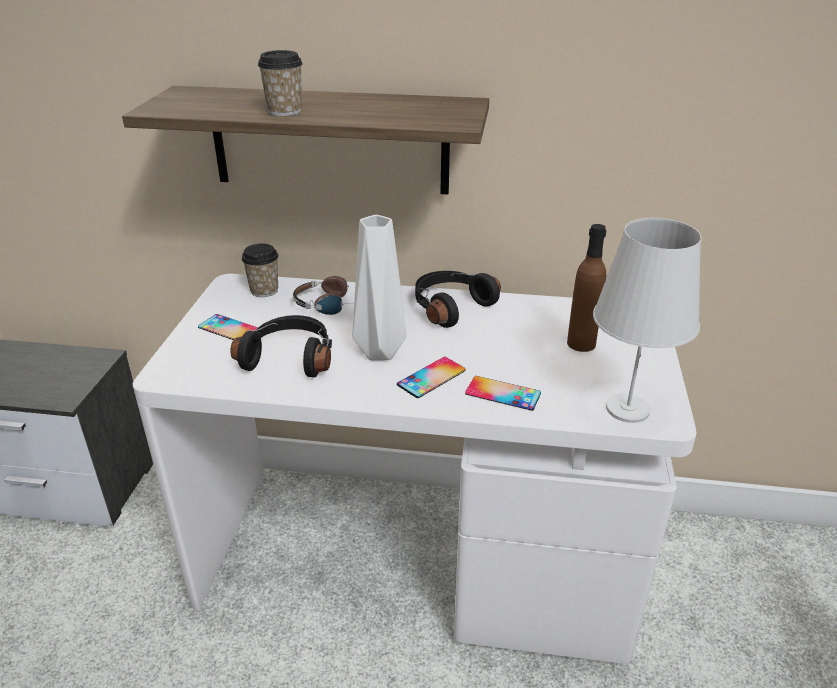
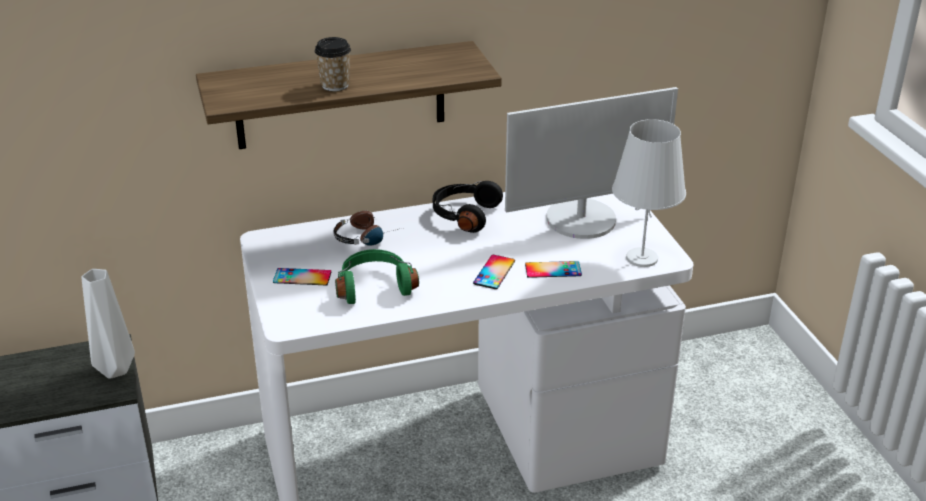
camera: 25 degrees left, 0 degrees up
(264, 290) = (297, 238): cup -> none
(290, 357) = (374, 286): black headphones -> green headphones
(377, 353) = (439, 265): white vase -> white vase (113, 371)
(581, 343) = (582, 220): brown bottle -> monitor

